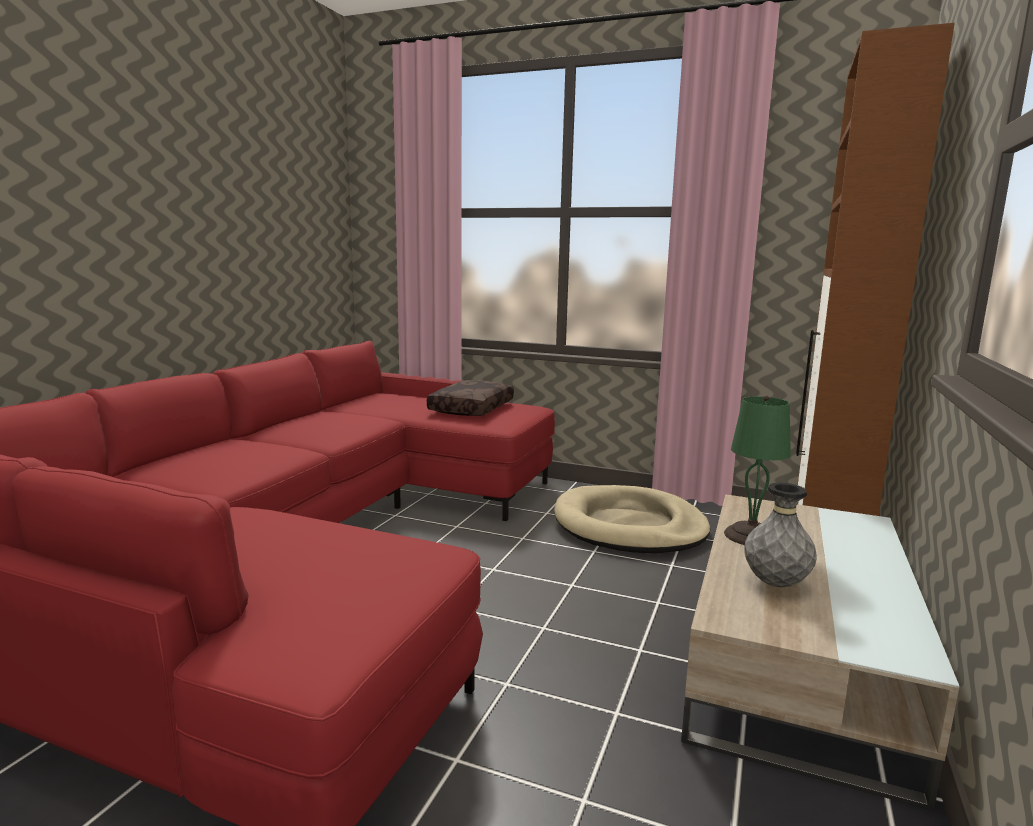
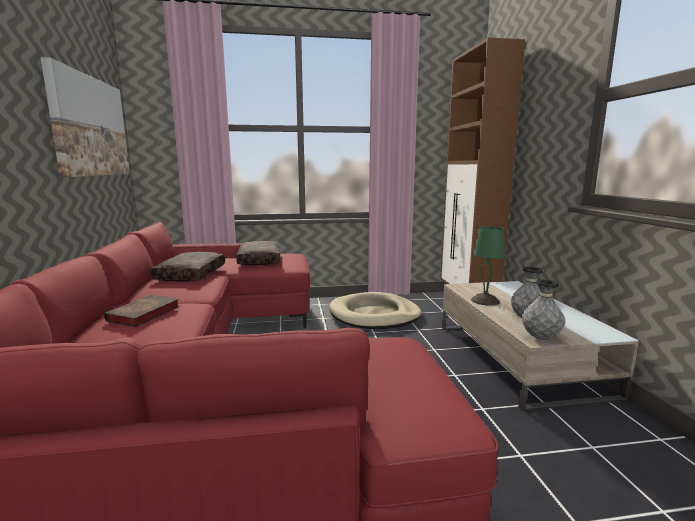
camera: 30 degrees left, 0 degrees up
(233, 451) = (143, 314): none -> book
(275, 217) = (89, 127): none -> picture
(360, 414) = (190, 274): none -> brown pillow
(740, 619) = (540, 338): none -> grey vase

